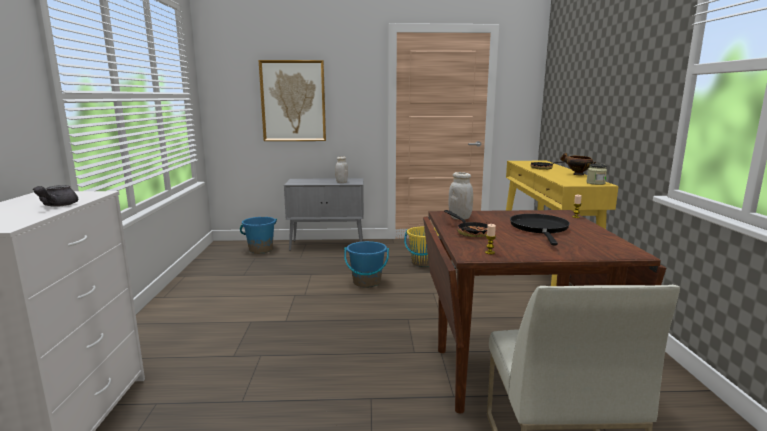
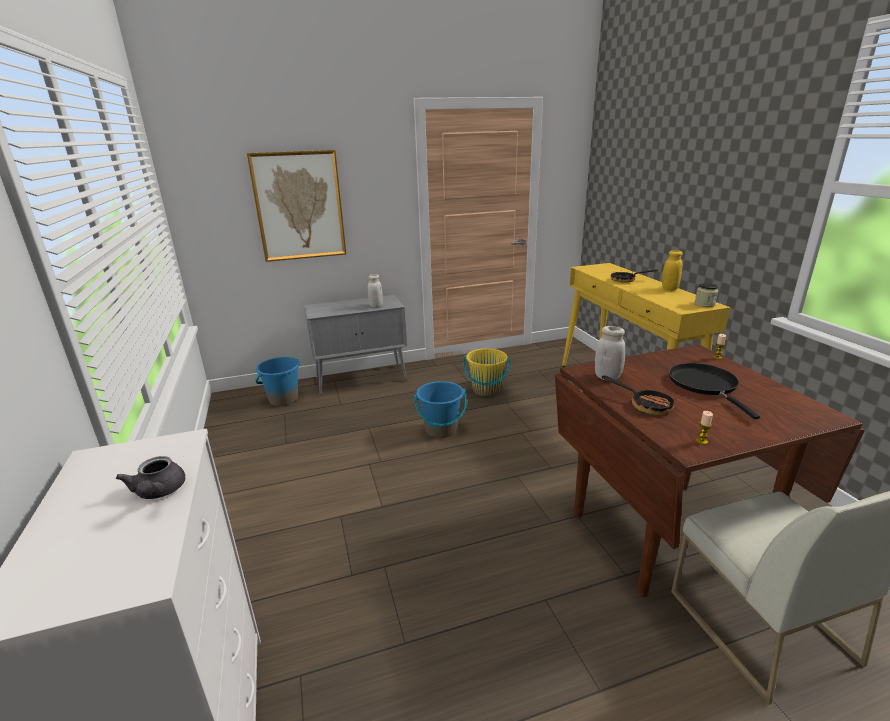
camera: 15 degrees left, 10 degrees up
(577, 174) = (669, 289): bowl -> yellow jar

